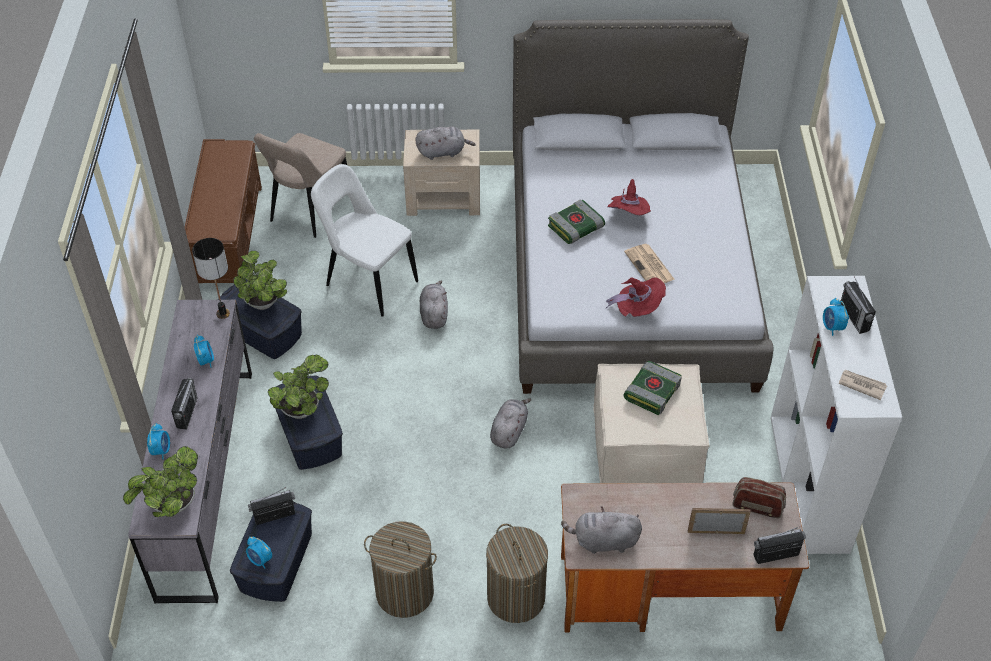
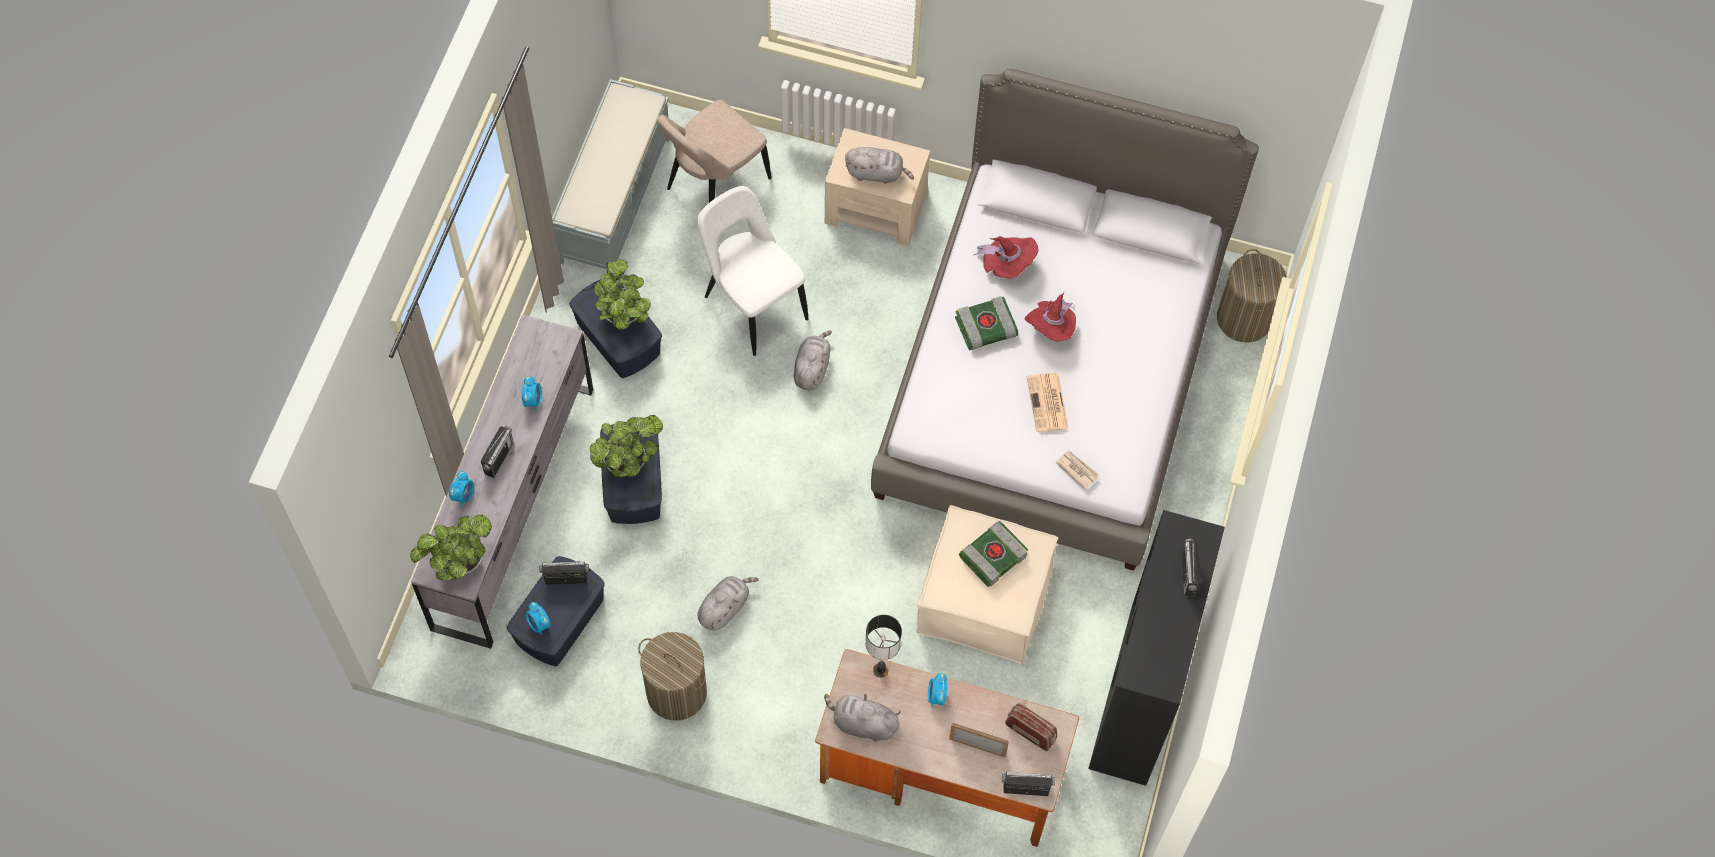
camera: 15 degrees right, 15 degrees up
(222, 314) = (564, 346): table lamp -> table lamp (880, 670)
(228, 236) = (615, 197): brown bench -> grey bench
(509, 431) = (844, 539): grey plush toy -> grey plush toy (724, 607)
(516, 597) = (784, 730): laundry basket -> laundry basket (1244, 318)
(638, 309) = (1012, 455): red hat -> red hat (1007, 265)
(810, 484) = (1139, 695): white bookcase -> black bookcase
(832, 327) = (1159, 580): alarm clock -> alarm clock (936, 696)
(862, 385) = (1157, 656): newspaper -> newspaper (1077, 469)

